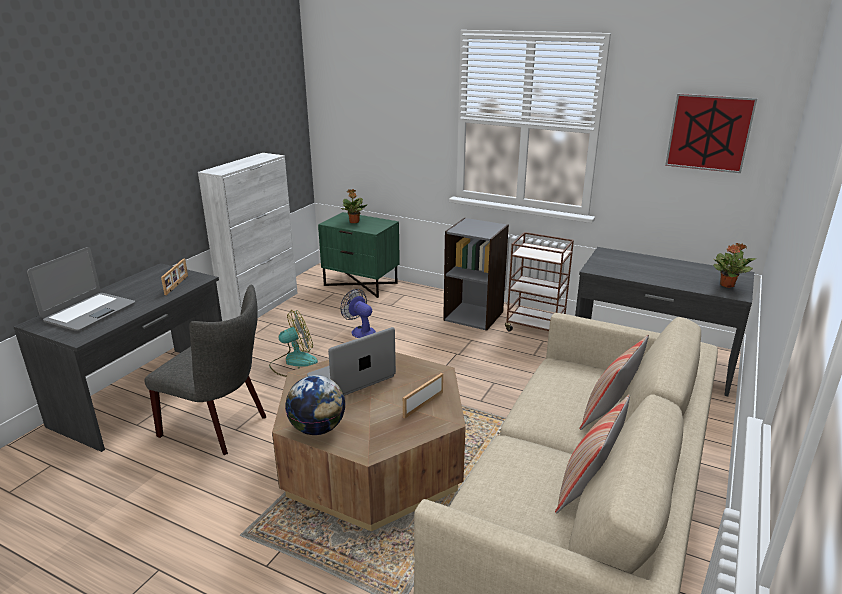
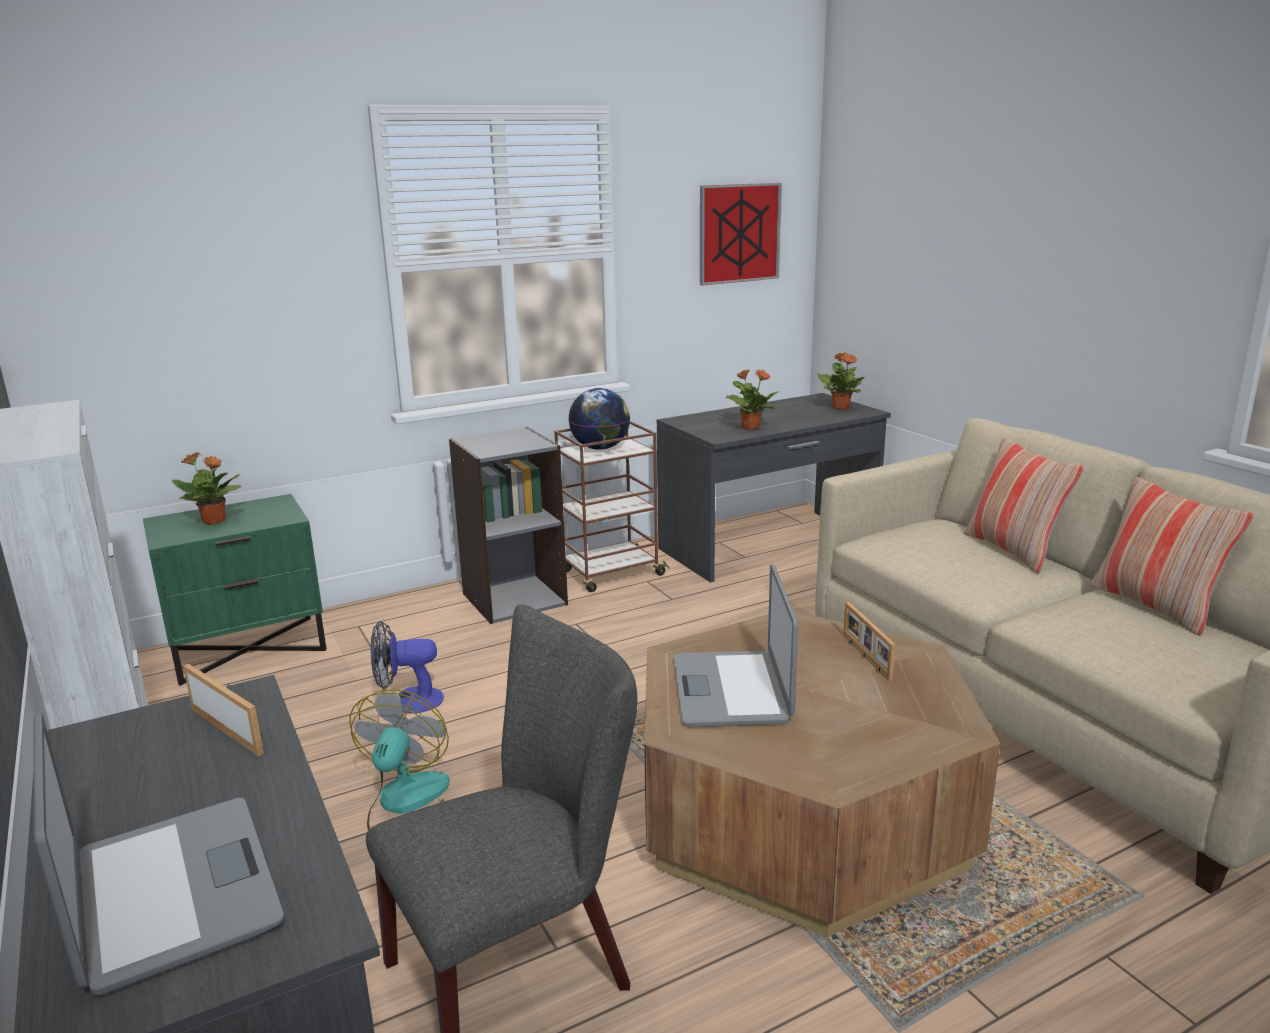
camera: 55 degrees left, 5 degrees down
(317, 429) = (865, 759): globe -> globe (600, 448)
(628, 272) = (750, 427): none -> potted plant

